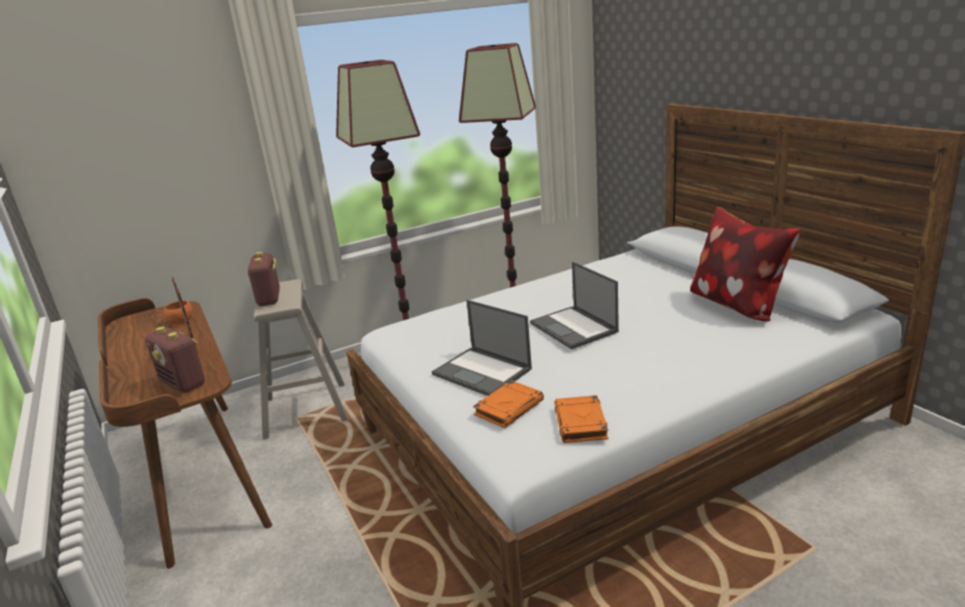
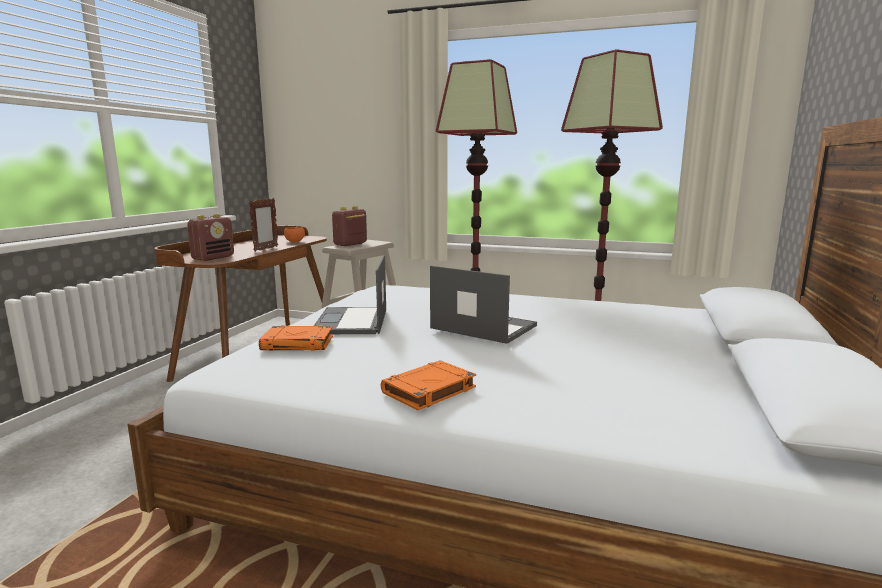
camera: 45 degrees right, 10 degrees down
(183, 383) = (213, 258): radio -> radio turned 150 degrees counterclockwise
(574, 328) = (482, 327): laptop -> laptop turned 105 degrees clockwise
(581, 423) = (298, 375): orange book -> orange book (428, 390)
(736, 305) = (700, 380): pillow -> none

